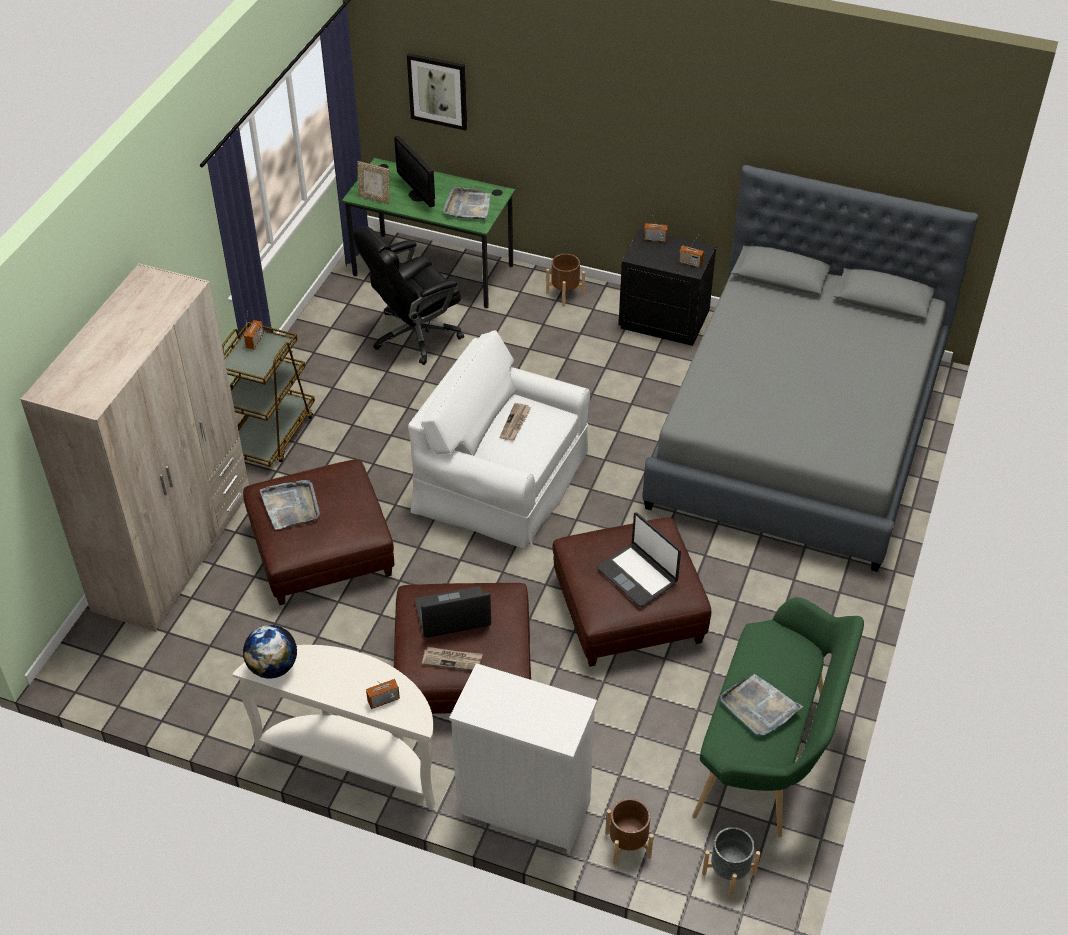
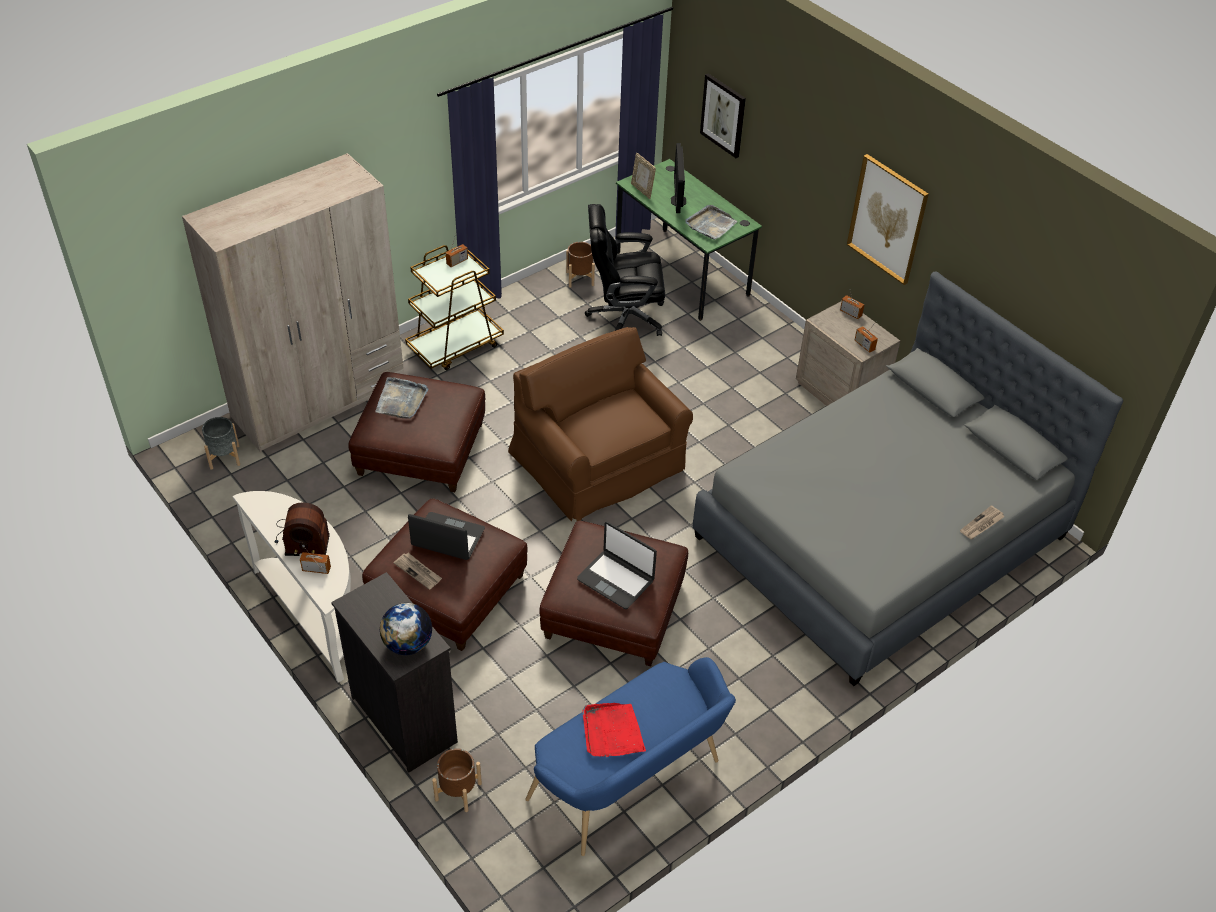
camera: 30 degrees right, 0 degrees up
(273, 667) = (262, 505): globe -> globe (407, 644)
(341, 678) = (302, 537): none -> radio
(502, 481) = (598, 460): white armchair -> brown armchair
(515, 423) = (611, 412): newspaper -> newspaper (982, 524)
(523, 808) = (404, 718): white dresser -> black dresser
(565, 294) = (774, 335): brown planter -> brown planter (580, 278)
(638, 575) = (616, 579): laptop -> laptop turned 45 degrees counterclockwise
(664, 321) = (840, 392): black nightstand -> beige nightstand
(672, 133) = (887, 219): none -> picture
(729, 874) = (517, 860): grey planter -> grey planter (224, 457)
(759, 707) = (612, 732): grey tray -> red tray
(769, 754) = (631, 785): green bench -> blue bench

